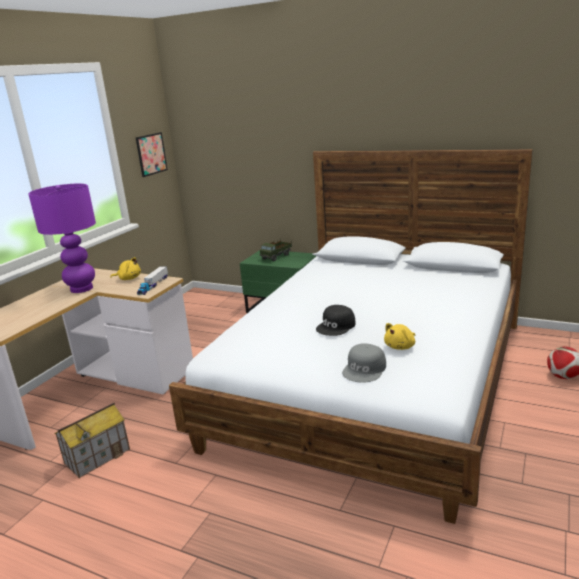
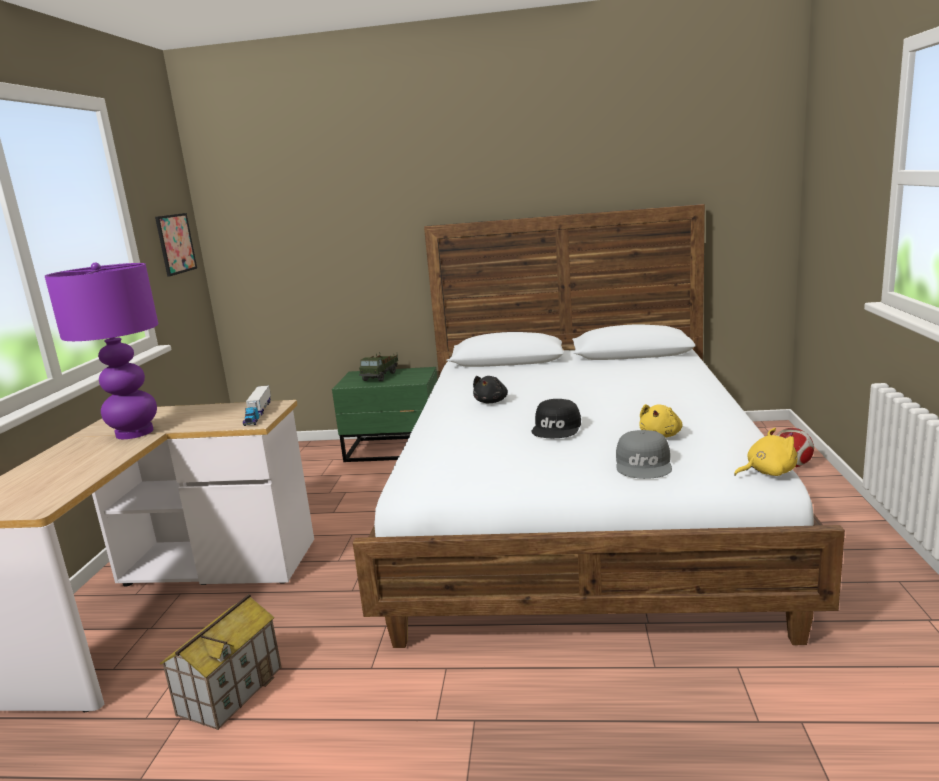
camera: 20 degrees left, 5 degrees down
(129, 278) = (206, 411): yellow plush toy -> yellow plush toy (767, 472)
(316, 295) = (491, 401): none -> black plush toy

